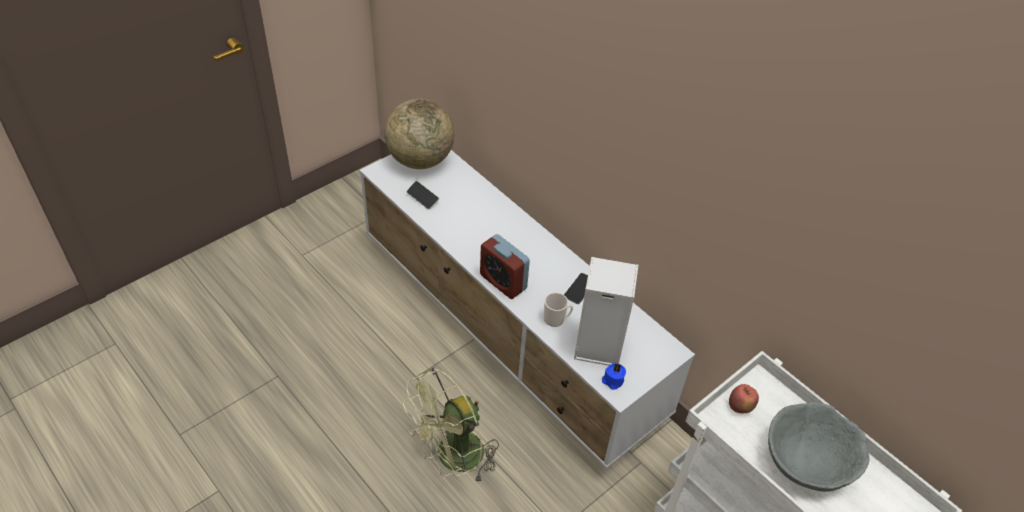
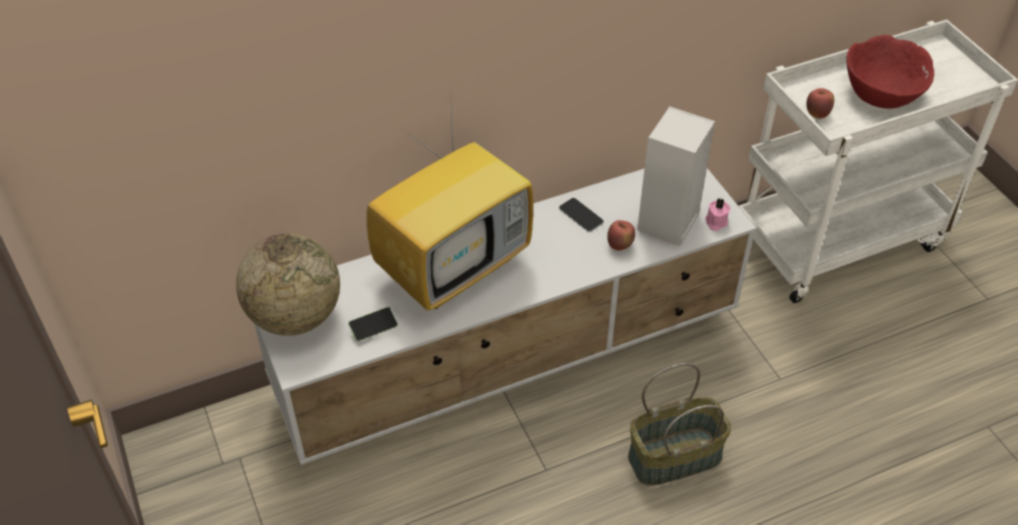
camera: 70 degrees left, 0 degrees up
(452, 459) = (675, 456): green fan -> basket
(495, 226) = (454, 266): none -> television
(503, 282) = (549, 279): alarm clock -> none
(556, 319) = (620, 245): mug -> apple
(612, 380) = (715, 222): blue candle -> pink candle
(807, 463) = (883, 92): grey bowl -> red bowl

